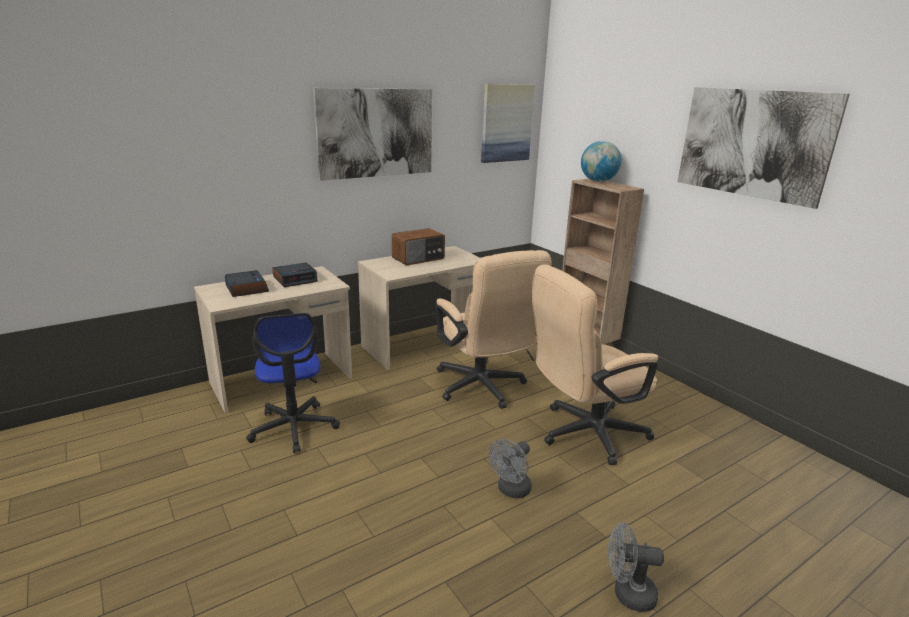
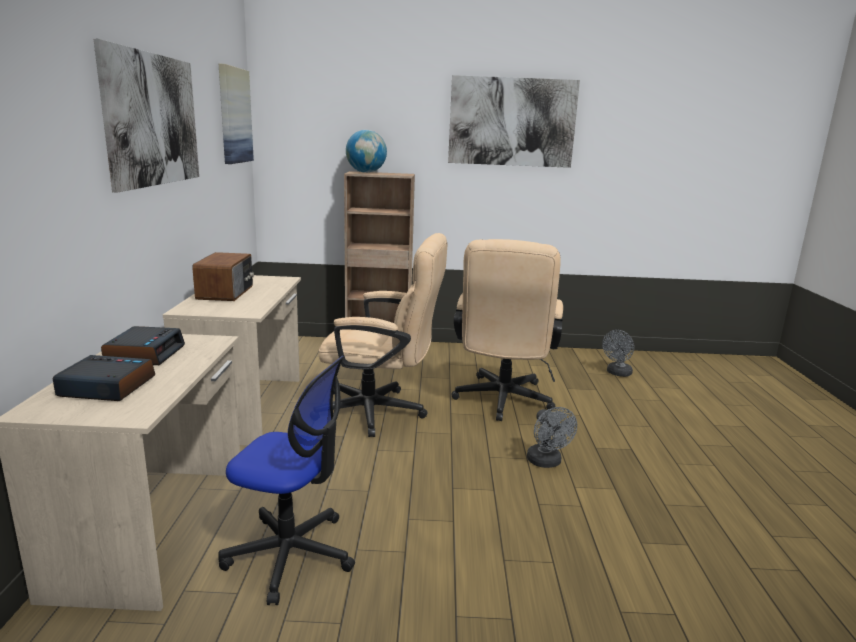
camera: 55 degrees left, 5 degrees down
(627, 594) = (693, 467): grey fan -> grey fan (617, 373)

